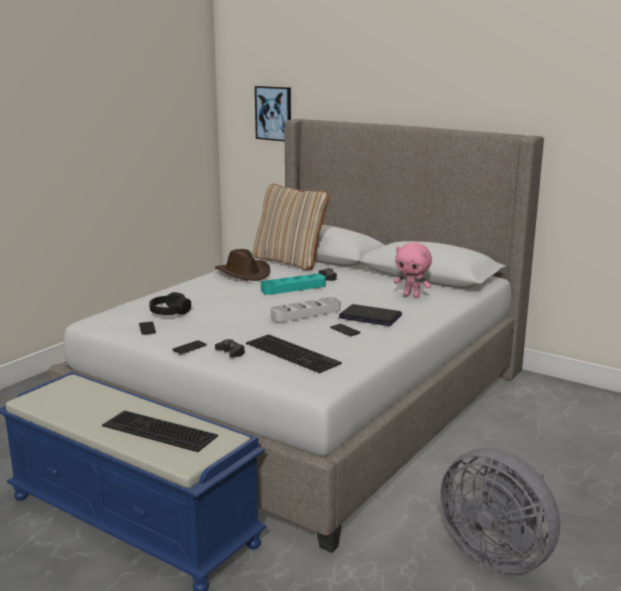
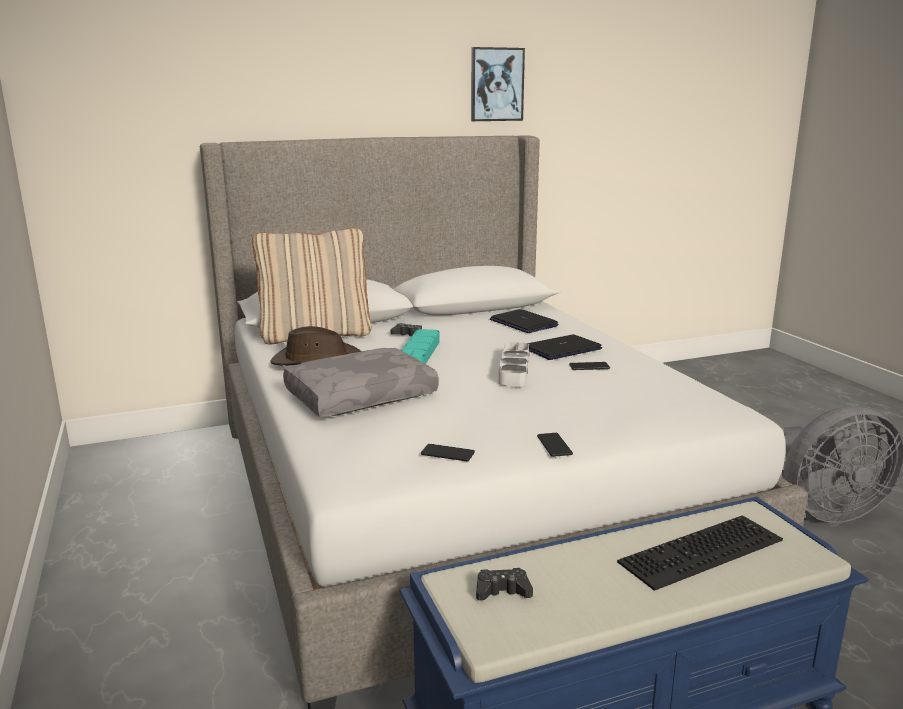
camera: 55 degrees left, 0 degrees up
(170, 312) = (411, 425): black headphones -> none
(204, 294) = (361, 396): none -> grey pillow
(230, 352) = (599, 428): black game controller -> black game controller (502, 591)
(274, 113) = (142, 140): picture -> picture (496, 84)
(294, 353) = (634, 400): keyboard -> none
(412, 296) = (523, 323): pink plush toy -> laptop

